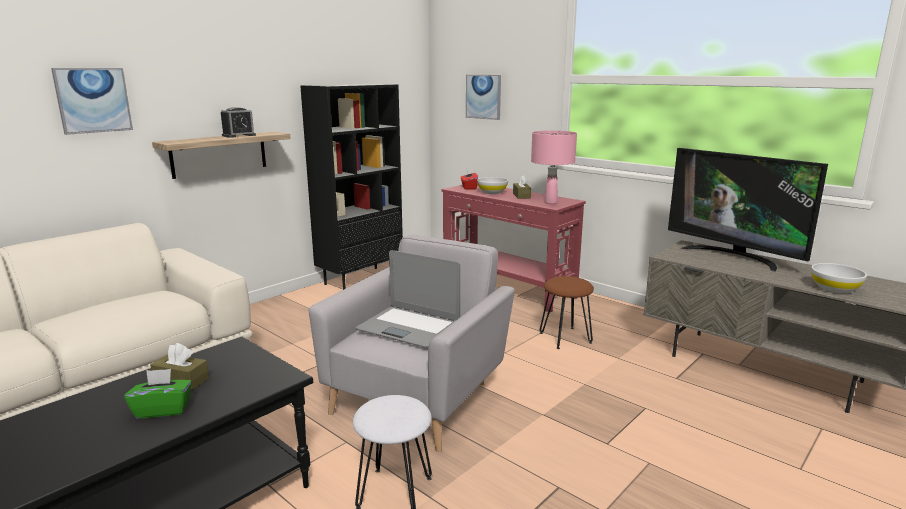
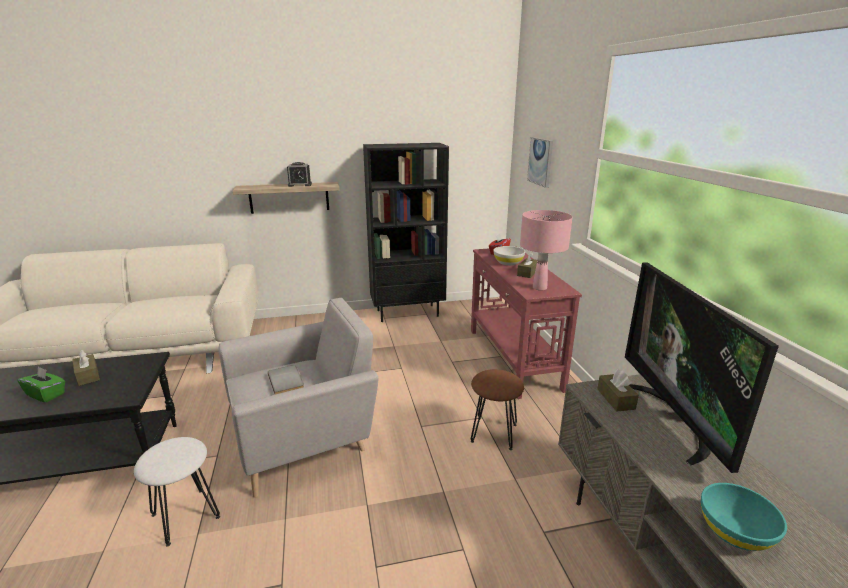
camera: 35 degrees right, 5 degrees up
(93, 100) = (194, 154): picture -> none
(409, 327) = (287, 381): laptop -> grey book
(689, 256) = (615, 399): none -> brown tissue box
(834, 288) = (734, 531): white bowl -> turquoise bowl

